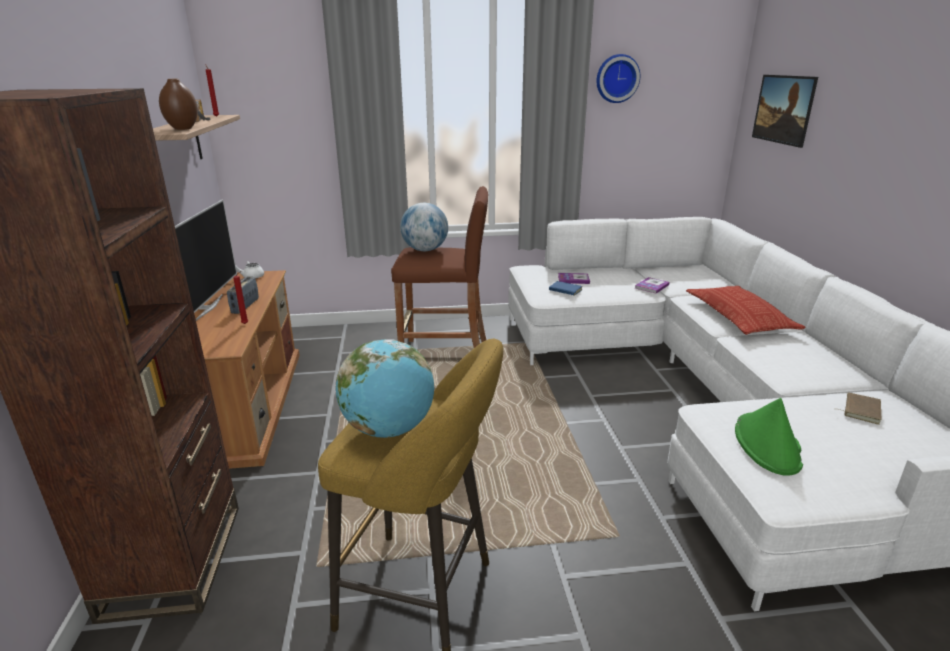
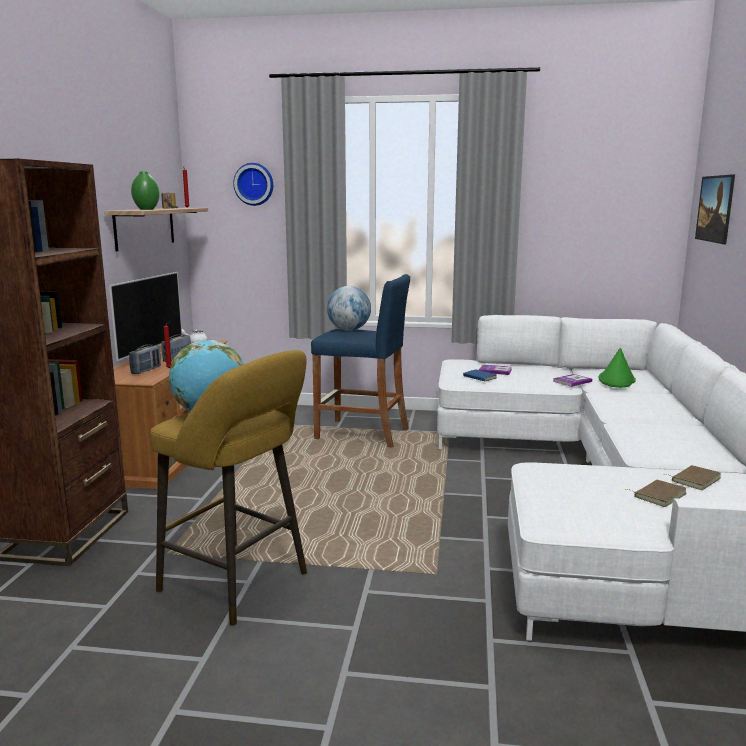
camera: 15 degrees right, 10 degrees down
(182, 129) = (146, 209): brown vase -> green vase
(218, 331) = (146, 370): none -> radio
(444, 355) = (362, 434): brown stool -> blue stool
(616, 78) = (553, 181): wall clock -> wall clock (254, 184)
(739, 317) = (642, 409): pillow -> none
(767, 444) = (569, 490): green hat -> green hat (616, 380)
(849, 438) = (658, 495): none -> brown book

